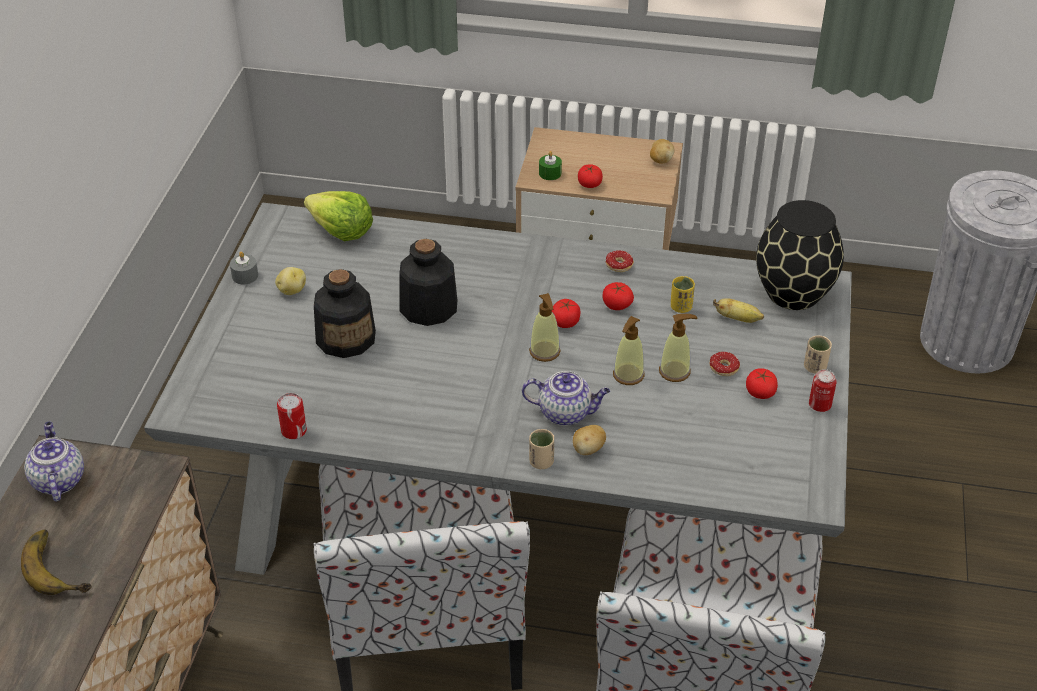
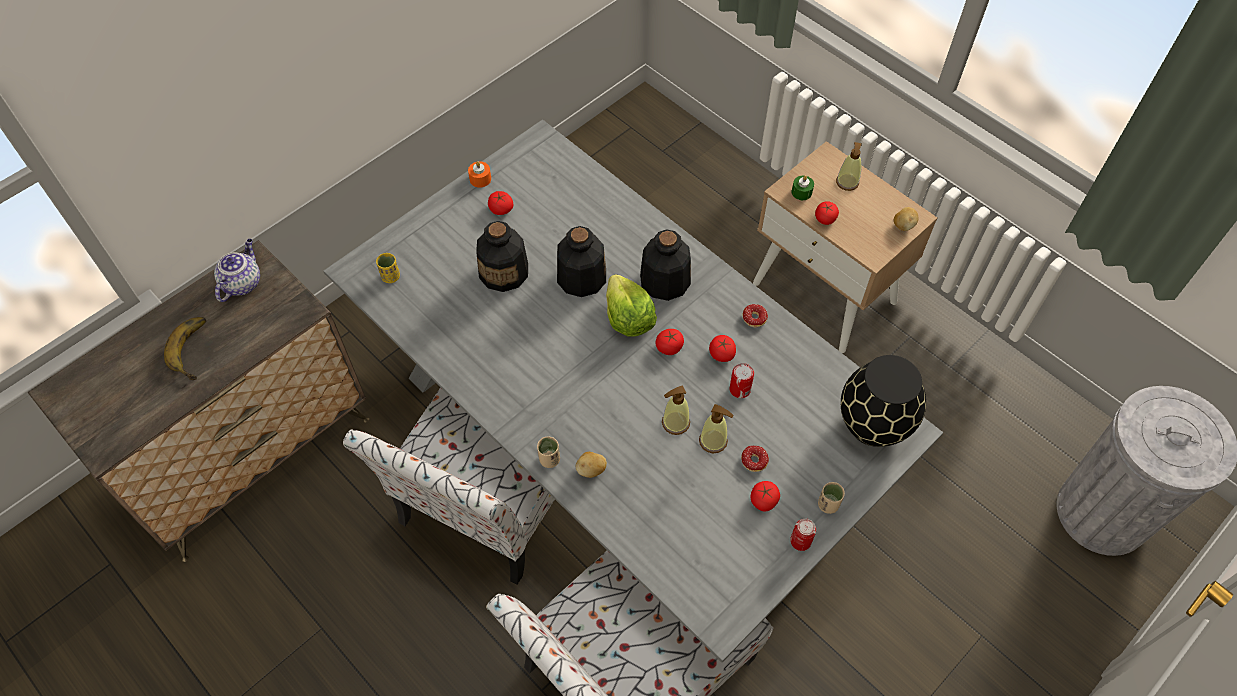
camera: 35 degrees right, 15 degrees up
(245, 276) = (480, 179): grey candle -> orange candle
(291, 290) = (501, 209): potato -> tomato
(294, 431) = (410, 330): can -> can (739, 389)
(341, 231) = (576, 174): lettuce -> lettuce (628, 318)
(510, 274) = (664, 280): none -> bottle
(544, 352) = (631, 365): soap dispenser -> soap dispenser (847, 182)
(566, 413) = (602, 428): teapot -> none
(681, 307) = (769, 385): yellow cup -> yellow cup (390, 276)
(738, 319) = (805, 422): banana -> none

